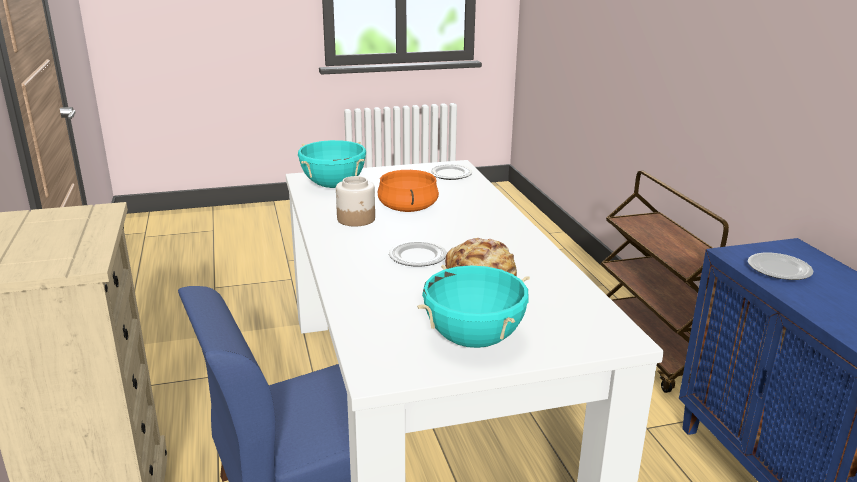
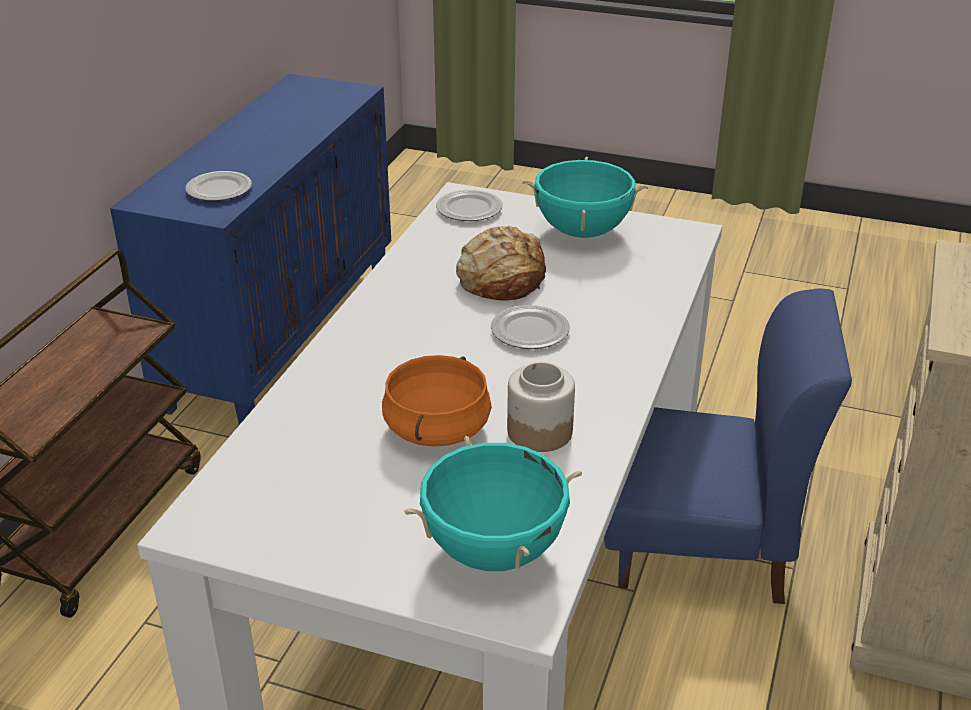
camera: 145 degrees left, 10 degrees up
(450, 174) = (248, 498): plate -> plate (468, 209)

